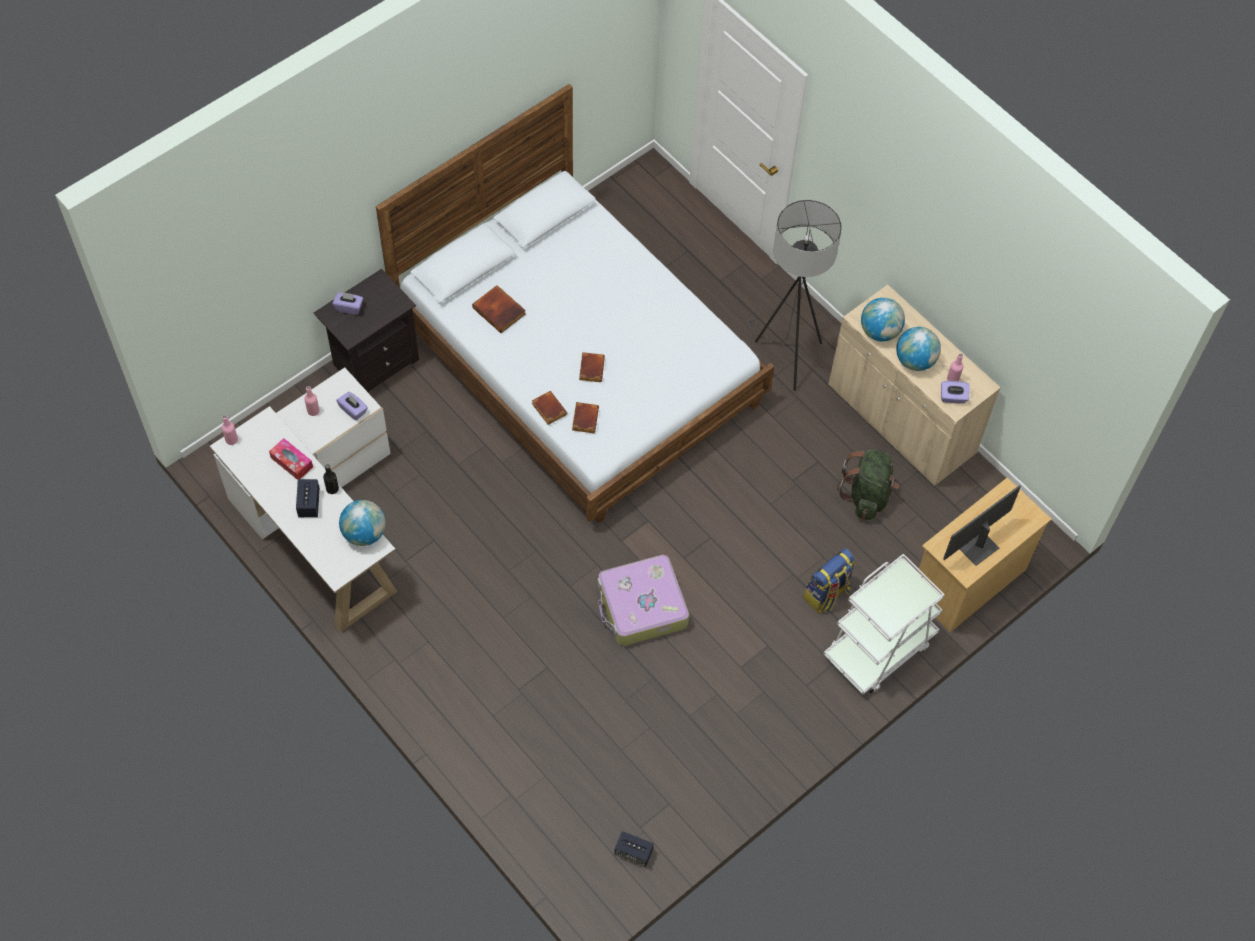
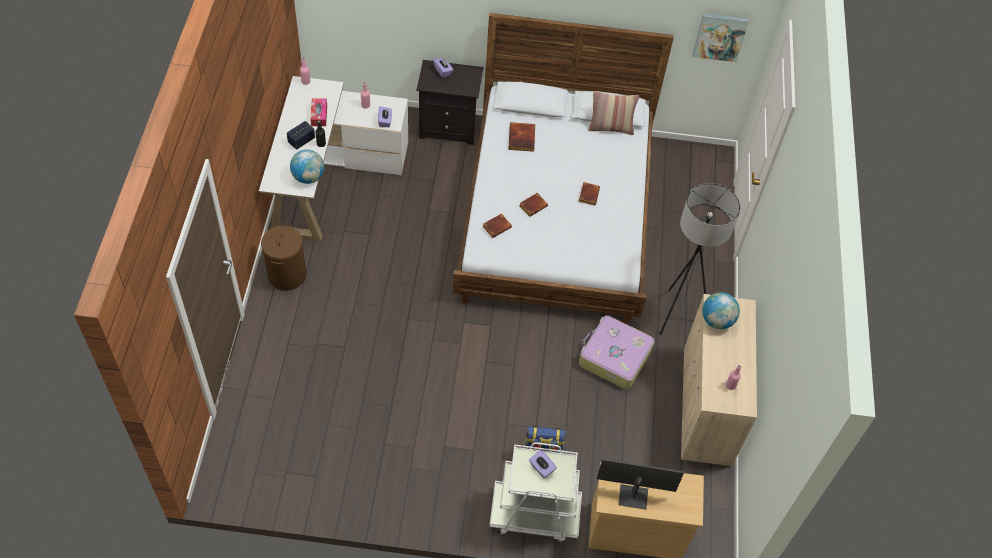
camera: 45 degrees right, 5 degrees down
(407, 653) = (287, 274): none -> brown laundry basket
(547, 409) = (484, 206): brown book -> brown book (588, 194)
(564, 227) = (610, 127): none -> pillow
(612, 50) = (720, 36): none -> picture
(633, 853) = (265, 481): speaker -> none
(641, 607) = (431, 364): suitcase -> suitcase (614, 357)
(867, 495) = (633, 427): green backpack -> none
(915, 360) = (719, 354): globe -> none
(953, 397) = (717, 395): purple tissue box -> purple tissue box (541, 468)

